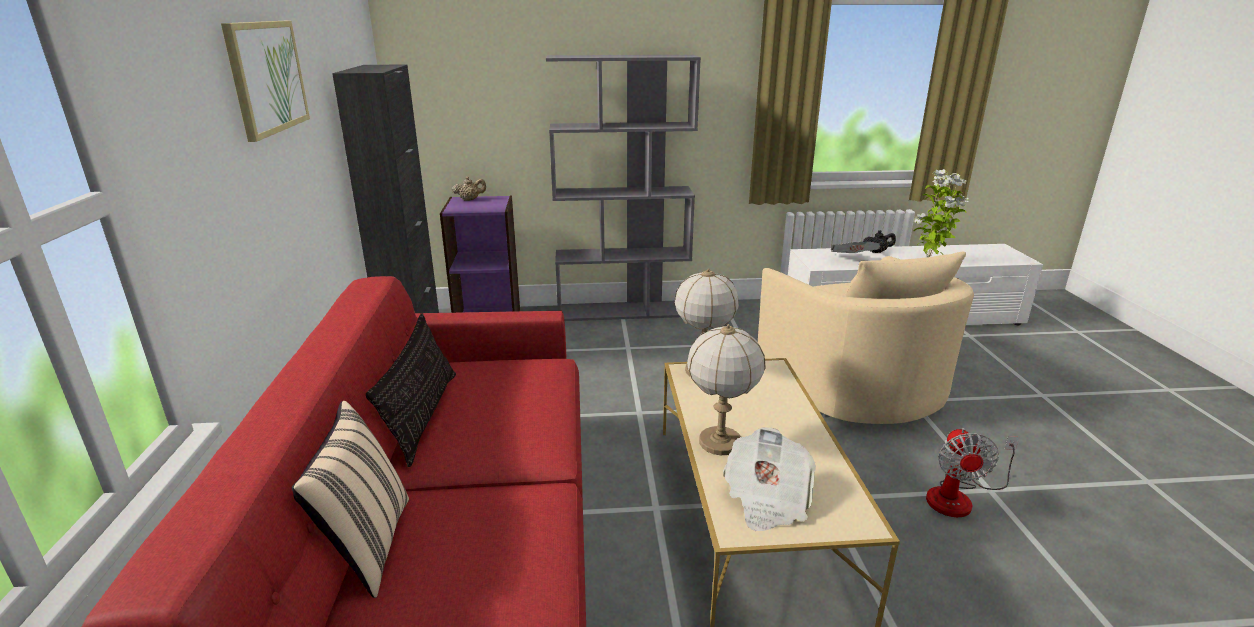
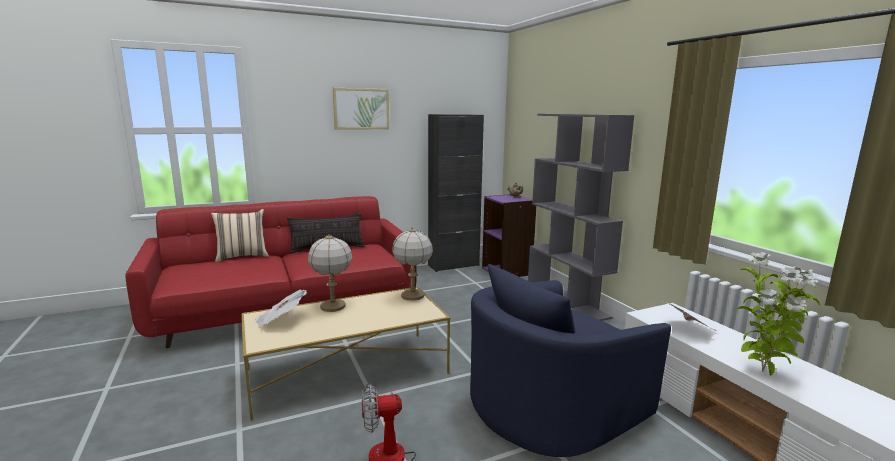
camera: 70 degrees right, 10 degrees down
(853, 382) = (551, 405): beige armchair -> blue armchair
(877, 252) = (741, 342): black teapot -> none

